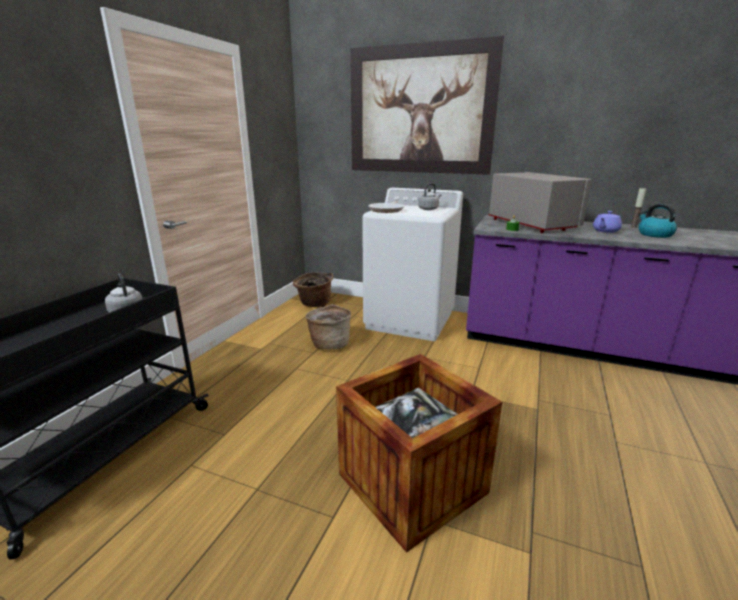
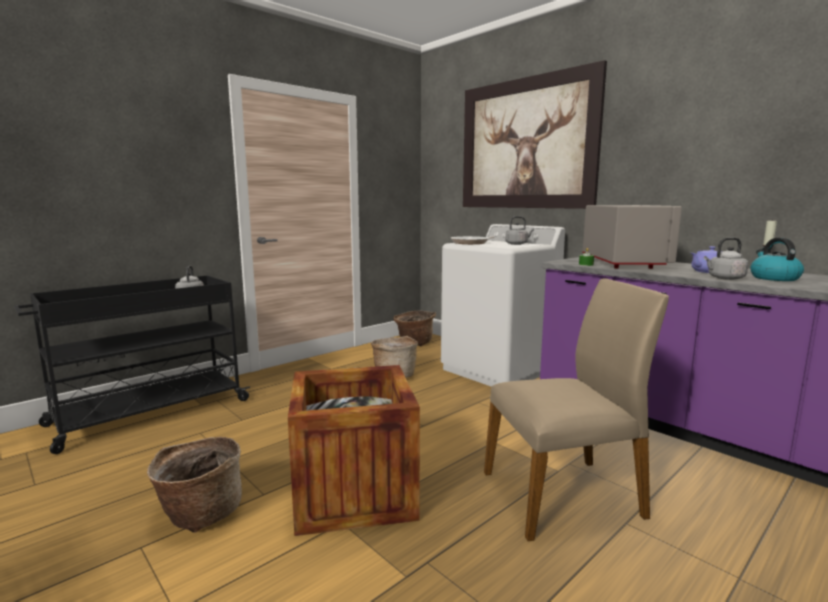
camera: 25 degrees right, 10 degrees down
(291, 566) = (200, 514): none -> basket
(560, 430) = (563, 495): none -> beige chair
(630, 238) = (724, 278): none -> grey kettle

